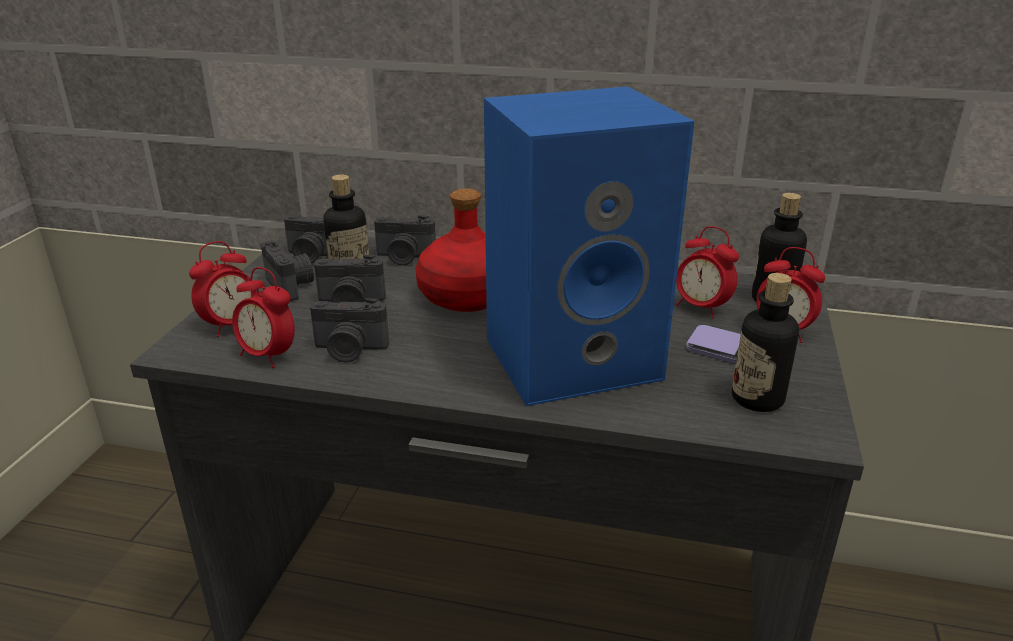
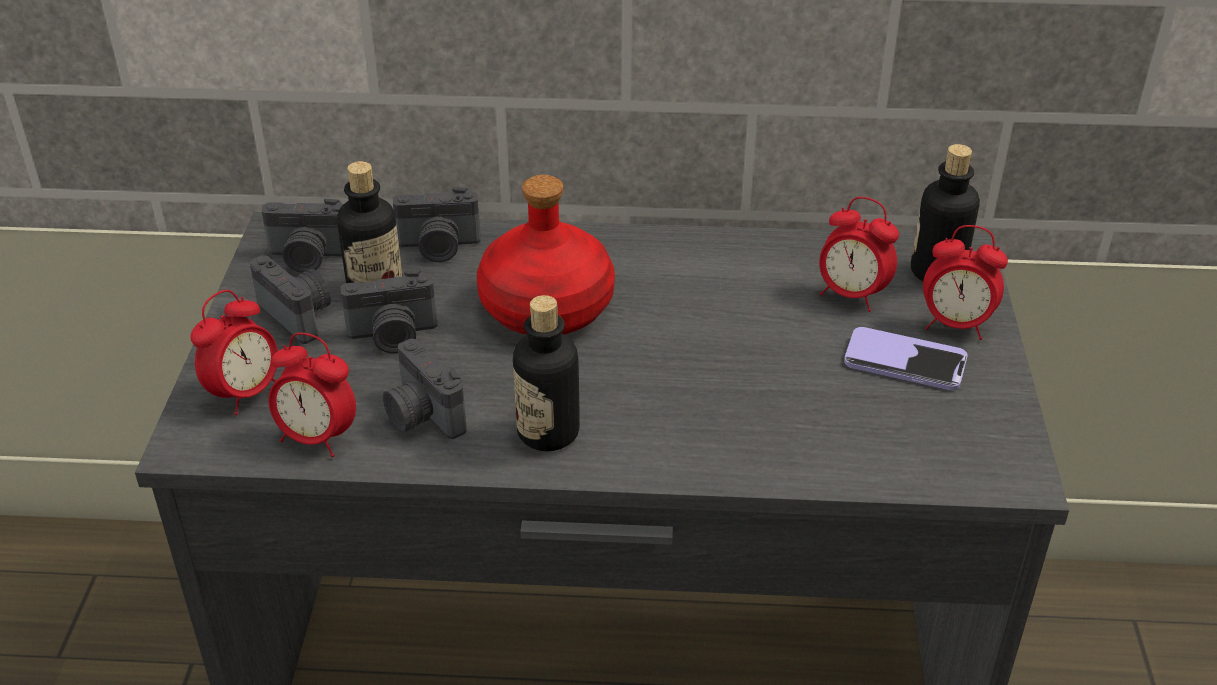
camera: 10 degrees left, 10 degrees up
(349, 350) = (421, 416): camera -> camera turned 60 degrees clockwise
(574, 356) = (711, 392): blue speaker -> none
(757, 399) = (940, 431): bottle -> bottle (548, 432)

